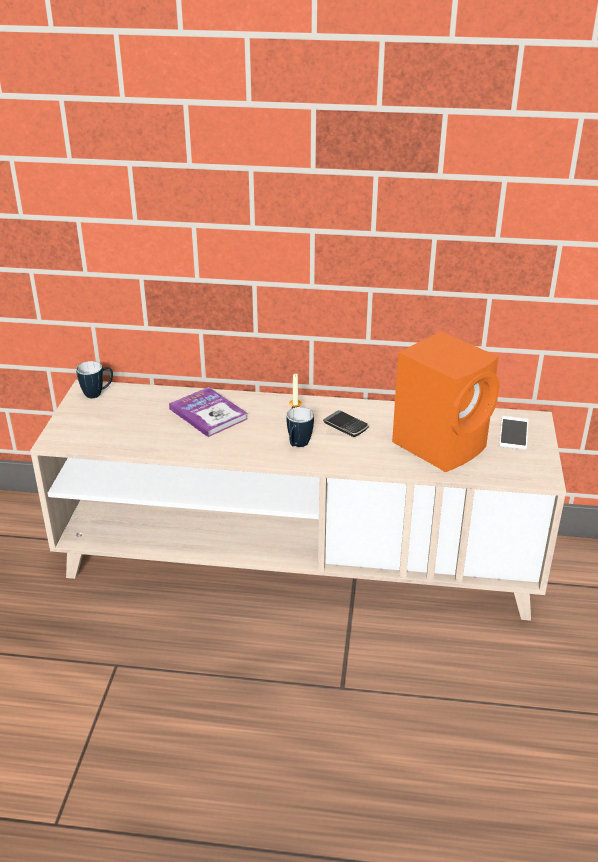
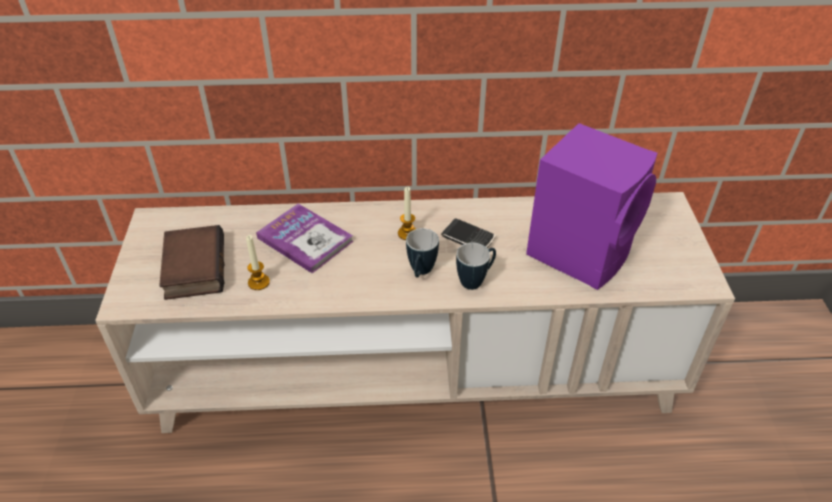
camera: 10 degrees left, 10 degrees up
(98, 394) = (166, 226): mug -> mug (476, 280)
(112, 423) = (192, 267): none -> book
(163, 438) = (259, 282): none -> candle
(442, 444) = (581, 251): orange speaker -> purple speaker
(514, 433) = (653, 225): phone -> none

